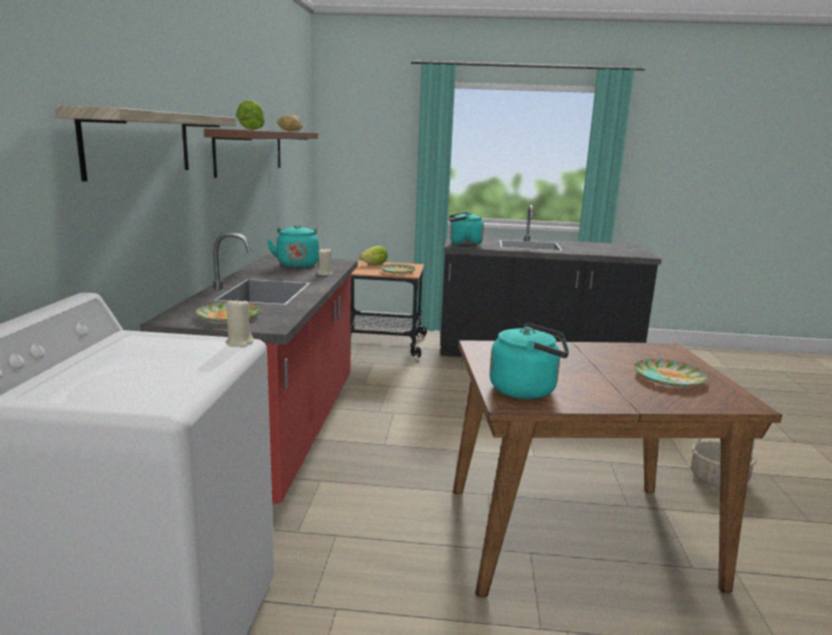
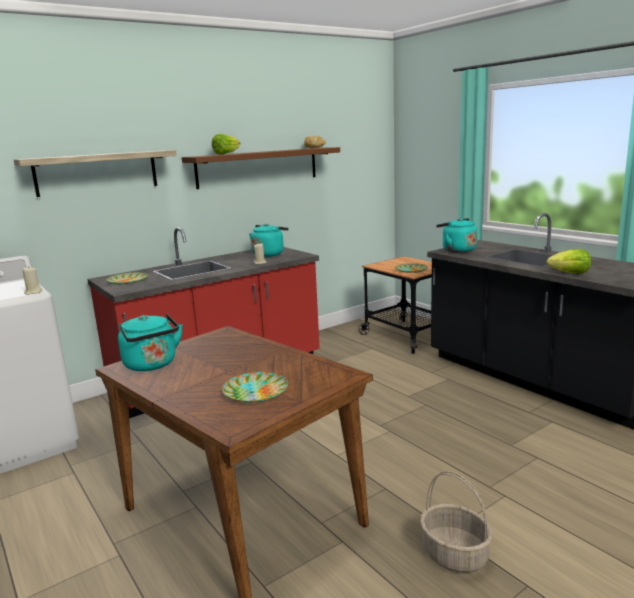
camera: 50 degrees right, 0 degrees up
(374, 264) = (411, 262): lettuce -> lettuce (570, 273)

